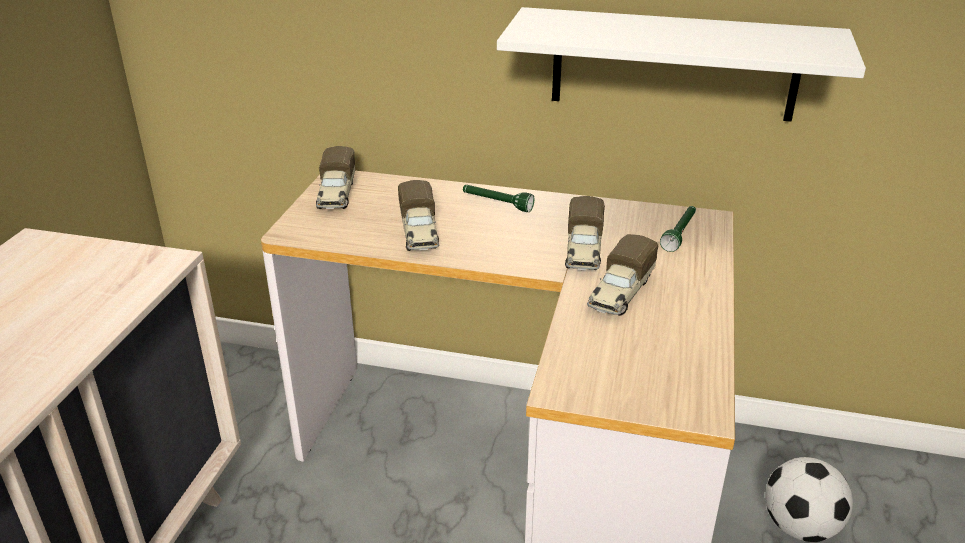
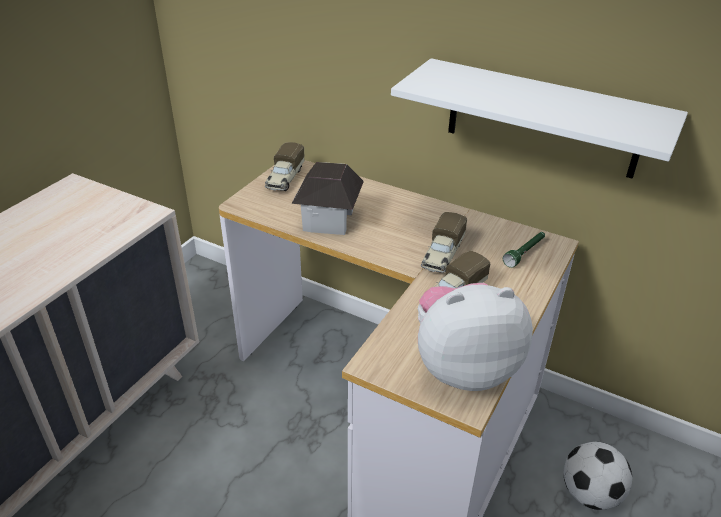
camera: 15 degrees right, 5 degrees up
(419, 234) = (329, 220): toy truck -> toy house
(496, 204) = (396, 204): green flashlight -> none
(675, 371) = (463, 367): none -> plush toy

